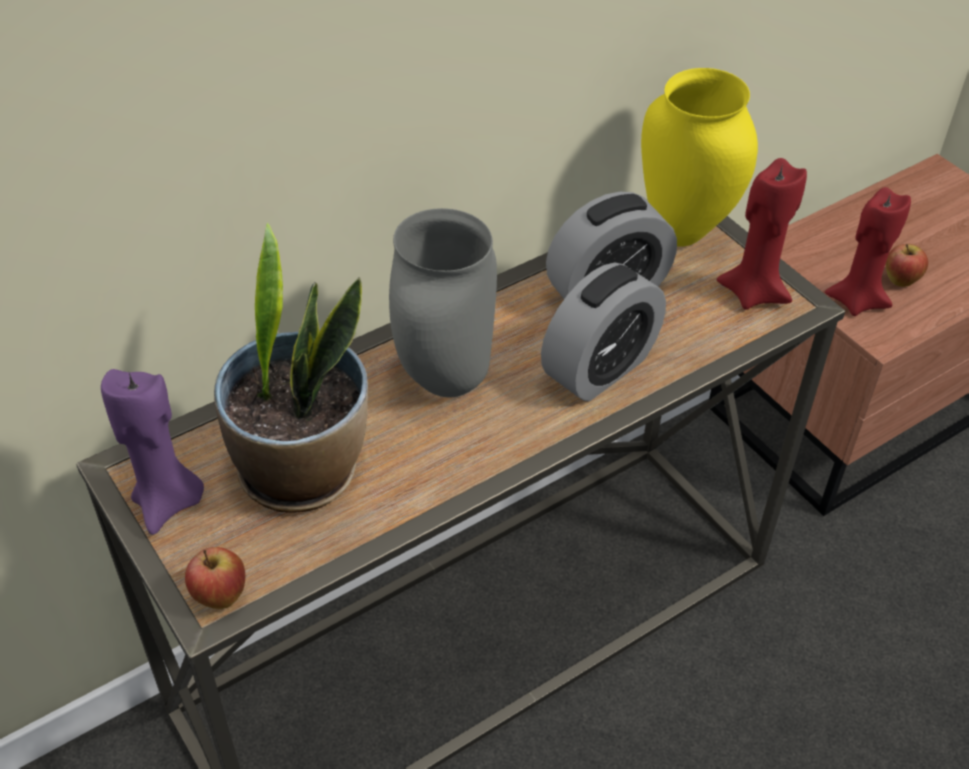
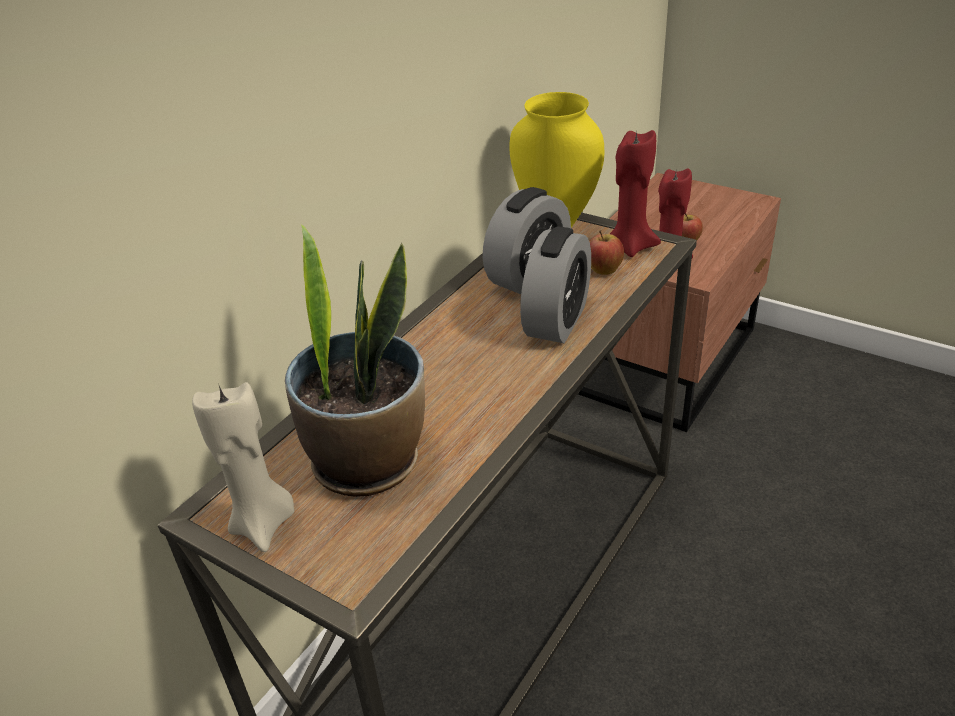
camera: 20 degrees left, 10 degrees down
(168, 503) = (264, 524): purple candle -> beige candle
(220, 597) = (356, 579): apple -> apple (603, 271)
(447, 383) = (448, 365): grey vase -> none

